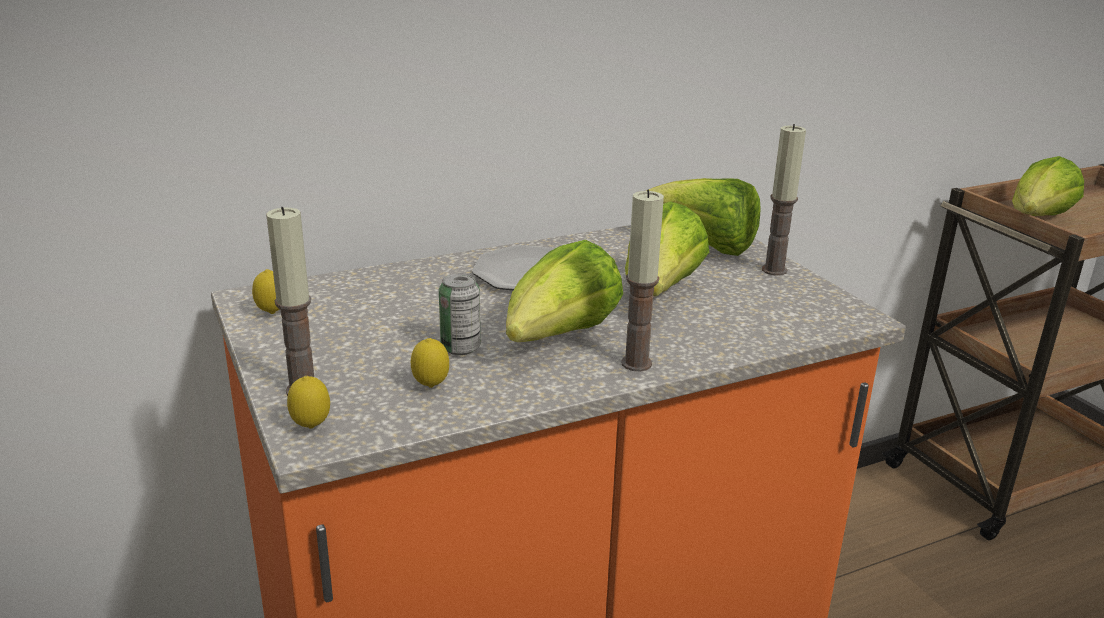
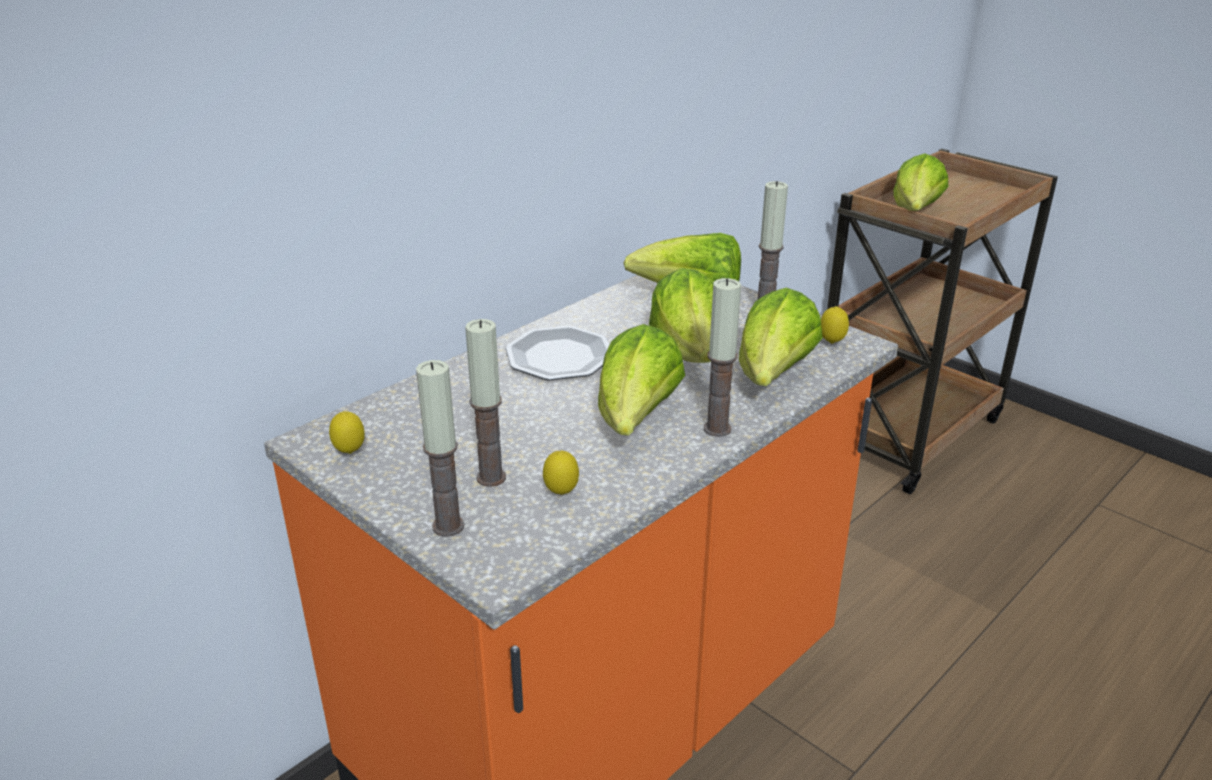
camera: 20 degrees left, 5 degrees up
(311, 427) = (487, 561): lemon -> lemon (831, 343)
(377, 359) = (491, 477): none -> candle
(460, 348) = (557, 448): can -> none
(736, 328) = (773, 376): none -> lettuce

